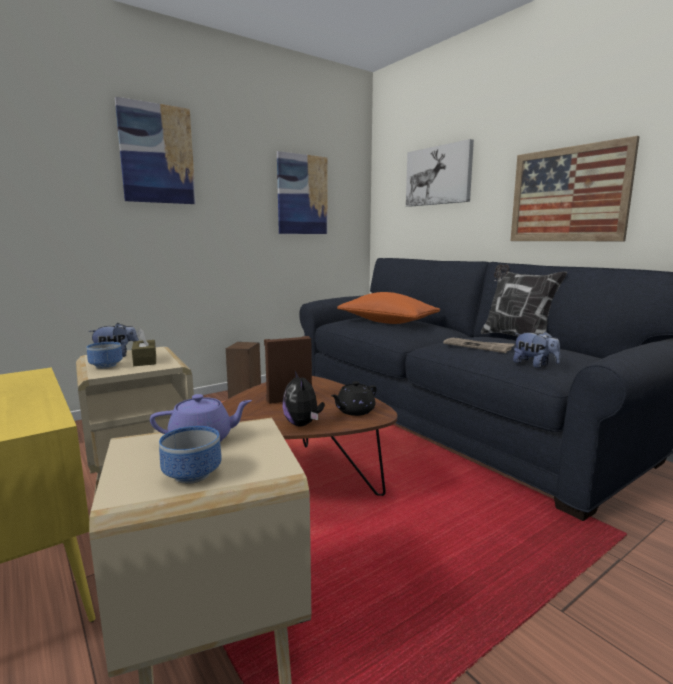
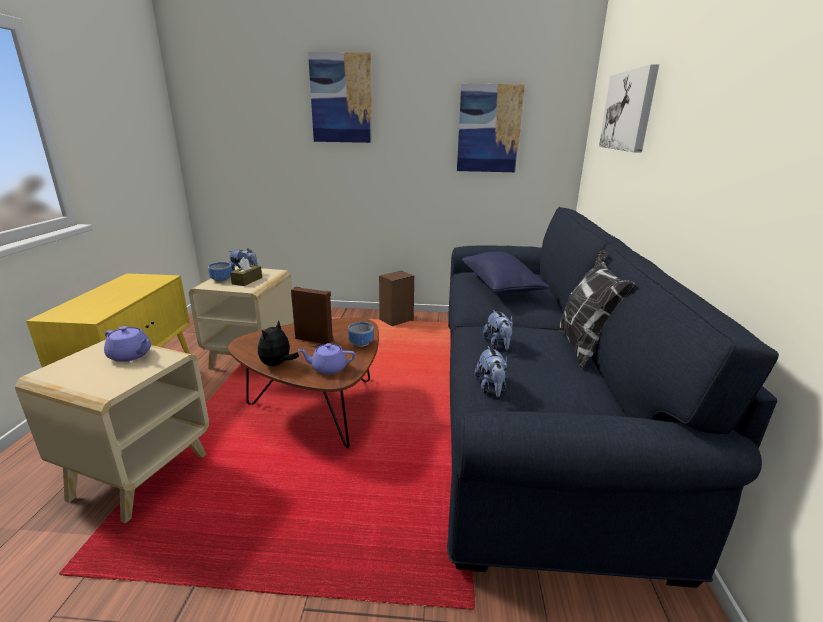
camera: 40 degrees right, 10 degrees up
(190, 476) = (78, 375): bowl -> bowl (360, 343)
(354, 411) = (328, 368): black teapot -> purple teapot
(387, 322) = (500, 286): orange pillow -> blue pillow
(478, 346) = (498, 345): newspaper -> plush toy
(568, 195) = (713, 165): picture -> none

